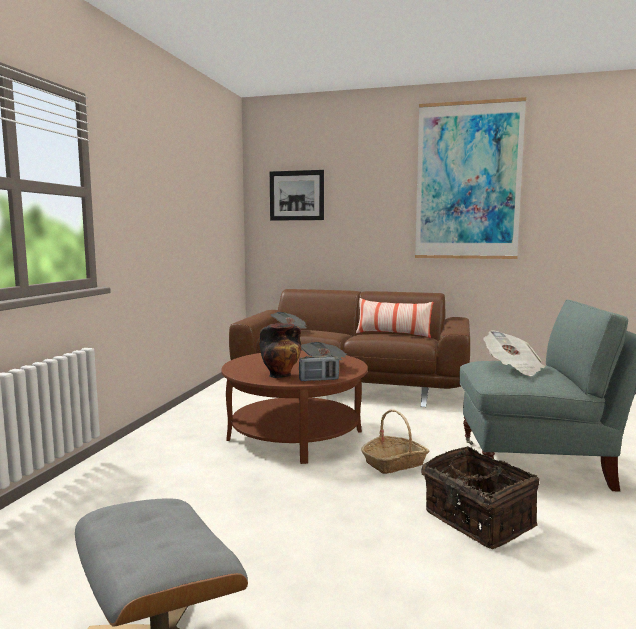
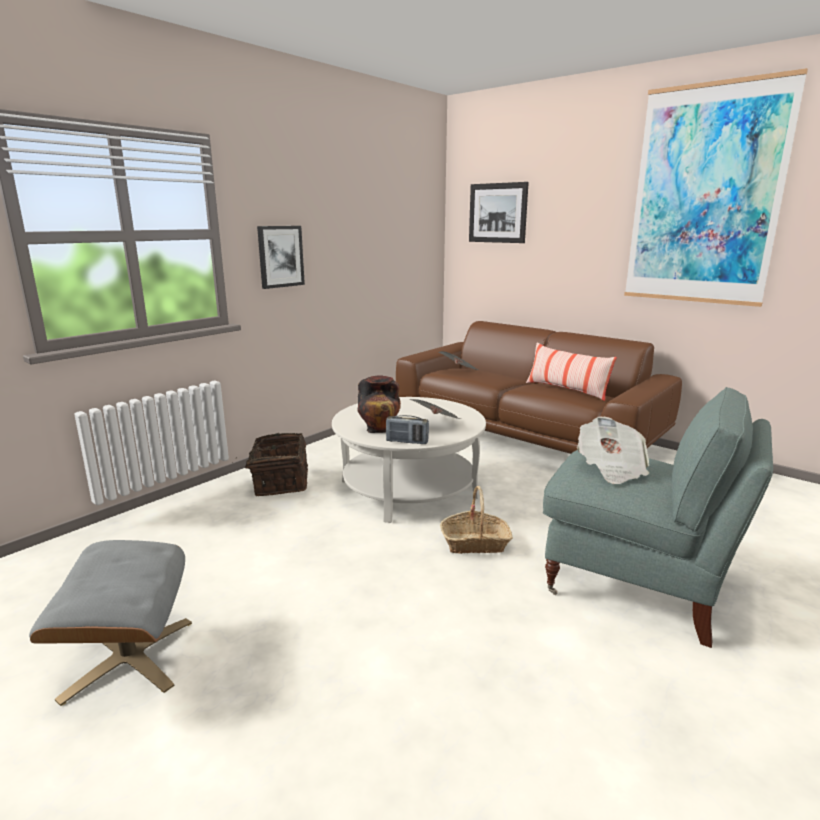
camera: 25 degrees right, 10 degrees up
(136, 221) = (280, 256): none -> picture
(295, 435) = (409, 488): brown coffee table -> white coffee table
(476, 520) = (492, 632): basket -> basket (279, 482)

